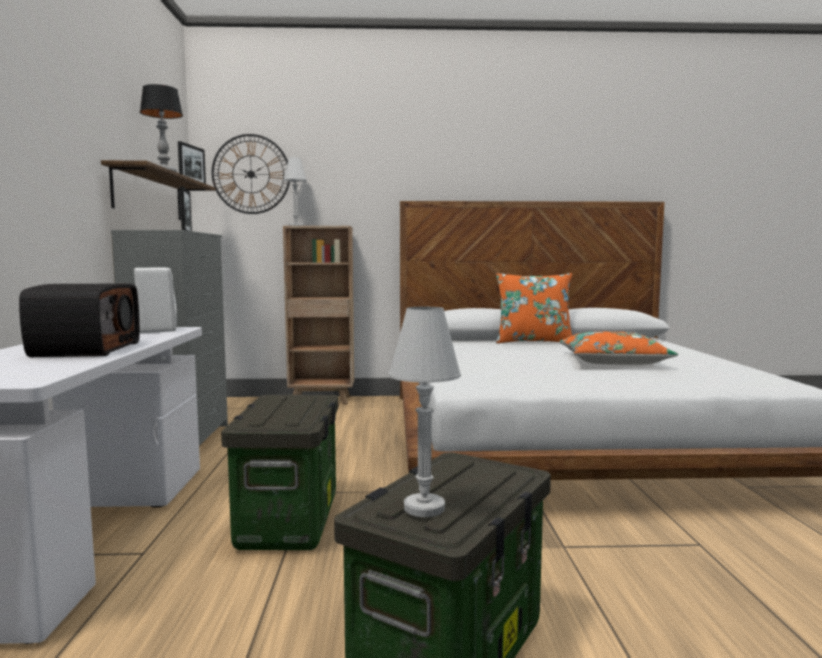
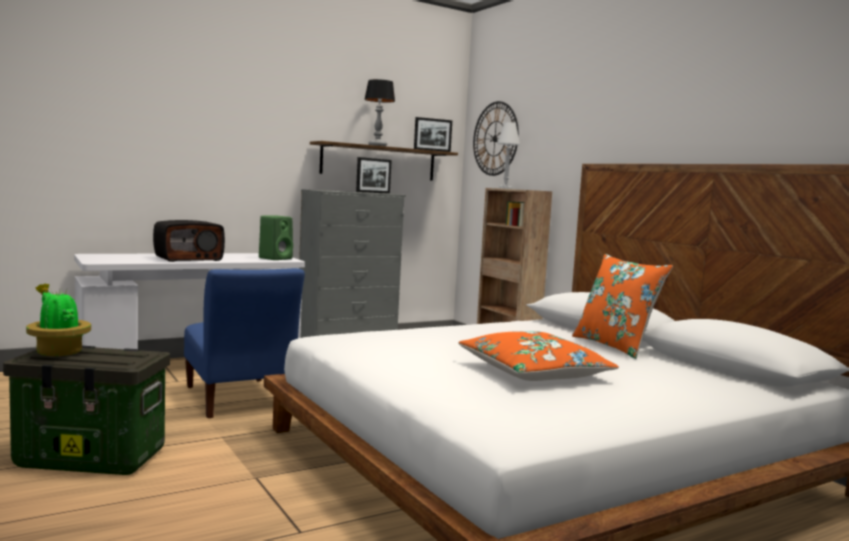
camera: 60 degrees right, 0 degrees up
(155, 330) = (276, 258): white speaker -> green speaker
(290, 522) = (238, 399): storage box -> blue chair
(424, 508) = (58, 352): white table lamp -> potted plant

